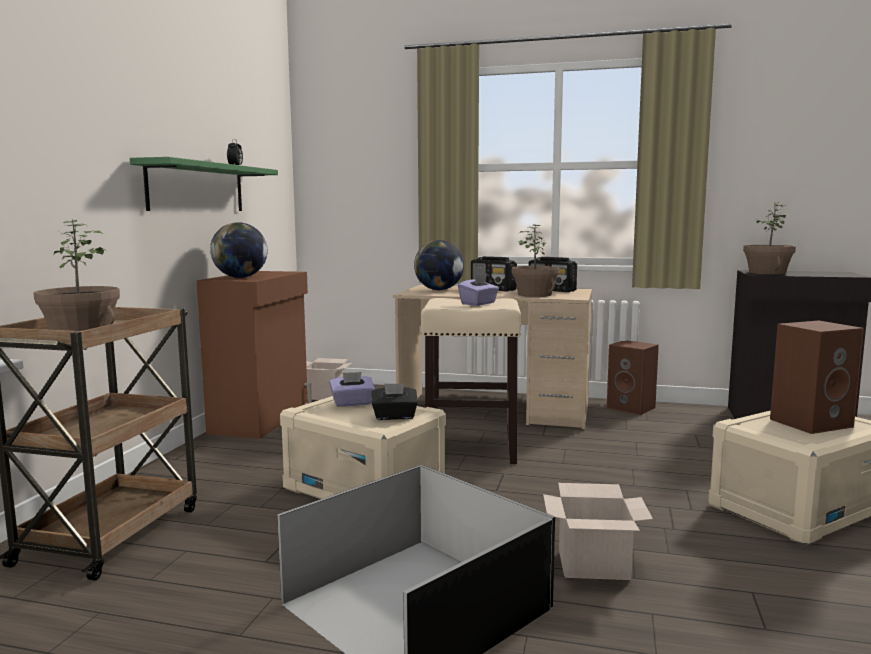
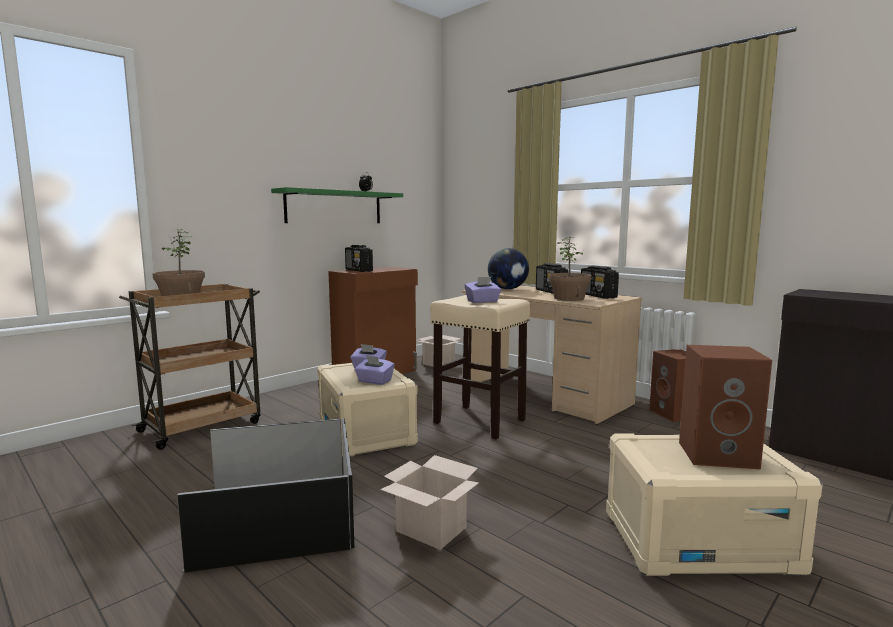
camera: 30 degrees right, 0 degrees up
(240, 277) = (359, 270): globe -> radio
(394, 416) = (374, 381): black tissue box -> purple tissue box
(766, 273) = (819, 293): potted plant -> none

